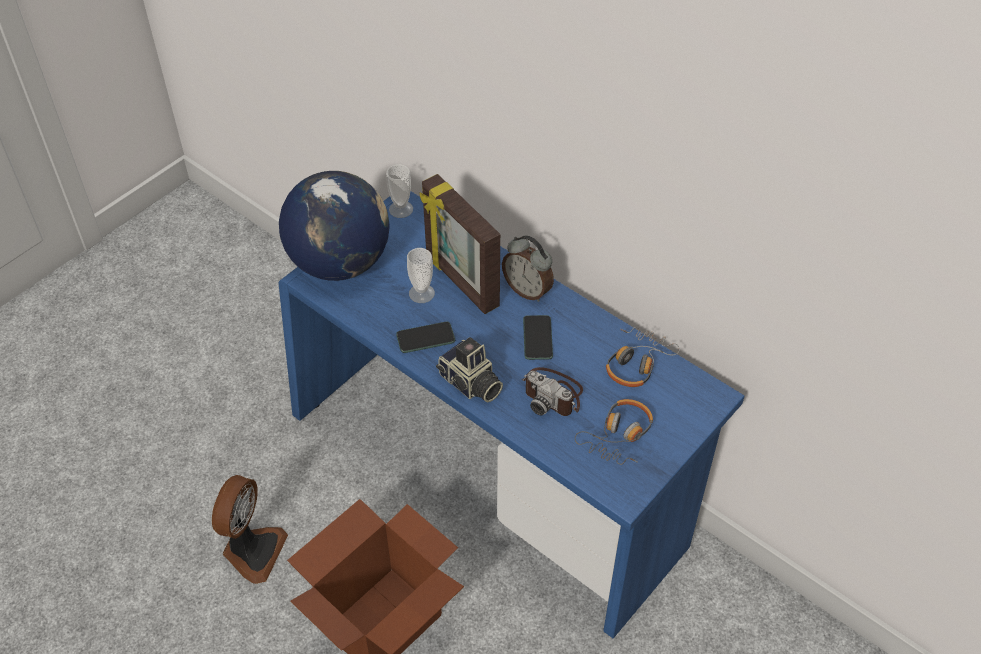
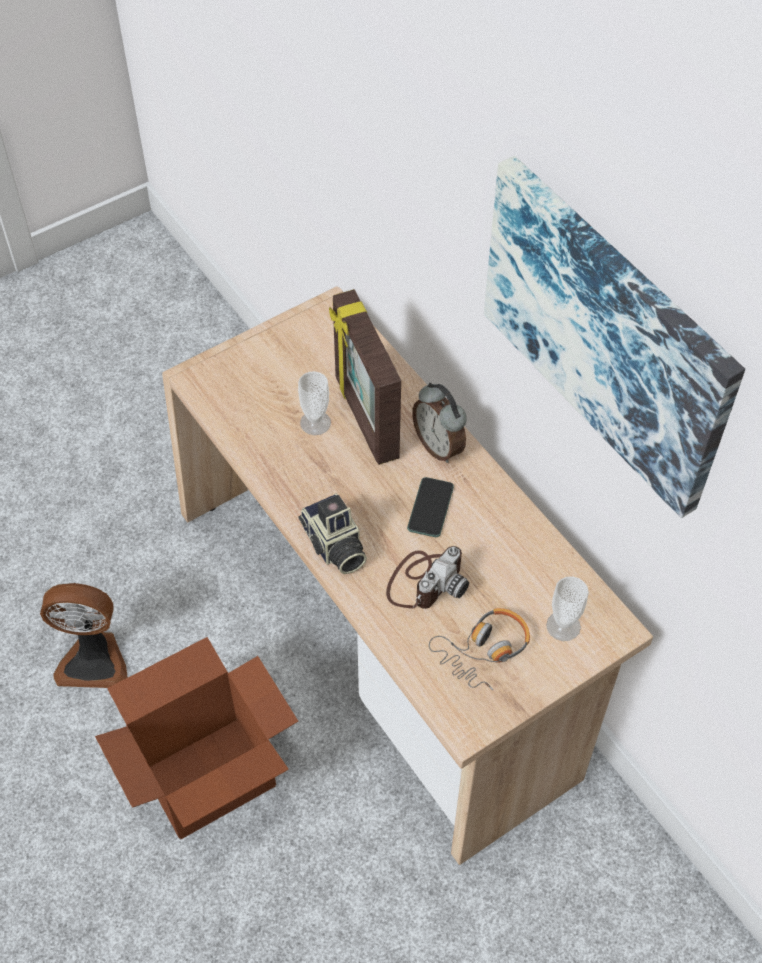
camera: 15 degrees right, 5 degrees up
(252, 551) = (93, 659): fan -> fan turned 60 degrees clockwise
(340, 262) = (235, 365): globe -> none
(401, 209) = (325, 314): cup -> cup (563, 626)
(425, 338) = (302, 478): phone -> none
(490, 477) = (380, 639): blue desk -> beige desk
(553, 394) = (425, 581): camera -> camera turned 105 degrees counterclockwise
(636, 363) = (536, 565): headphones -> none
(677, 148) = (608, 332): none -> picture

